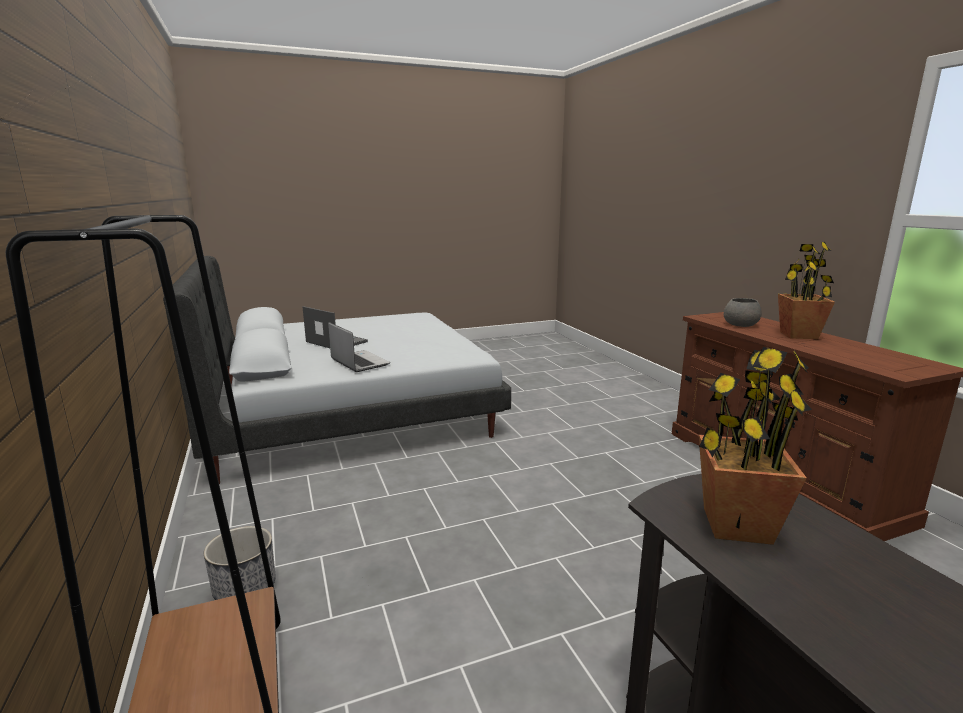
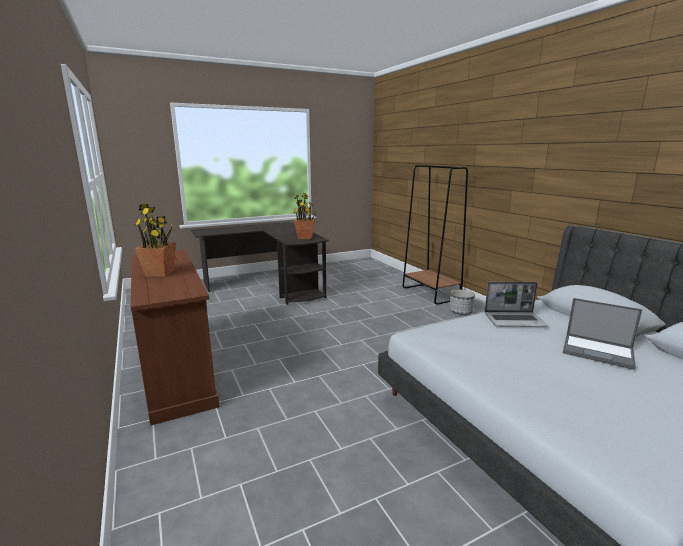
camera: 175 degrees right, 0 degrees up
(358, 362) = (515, 320): laptop -> laptop turned 45 degrees counterclockwise
(741, 325) = (179, 283): grey bowl -> none

